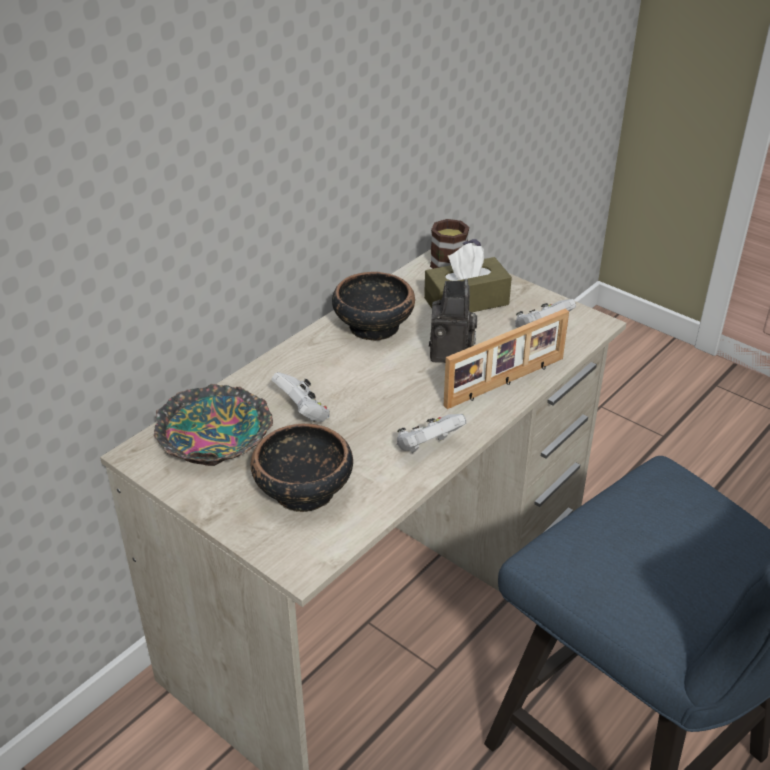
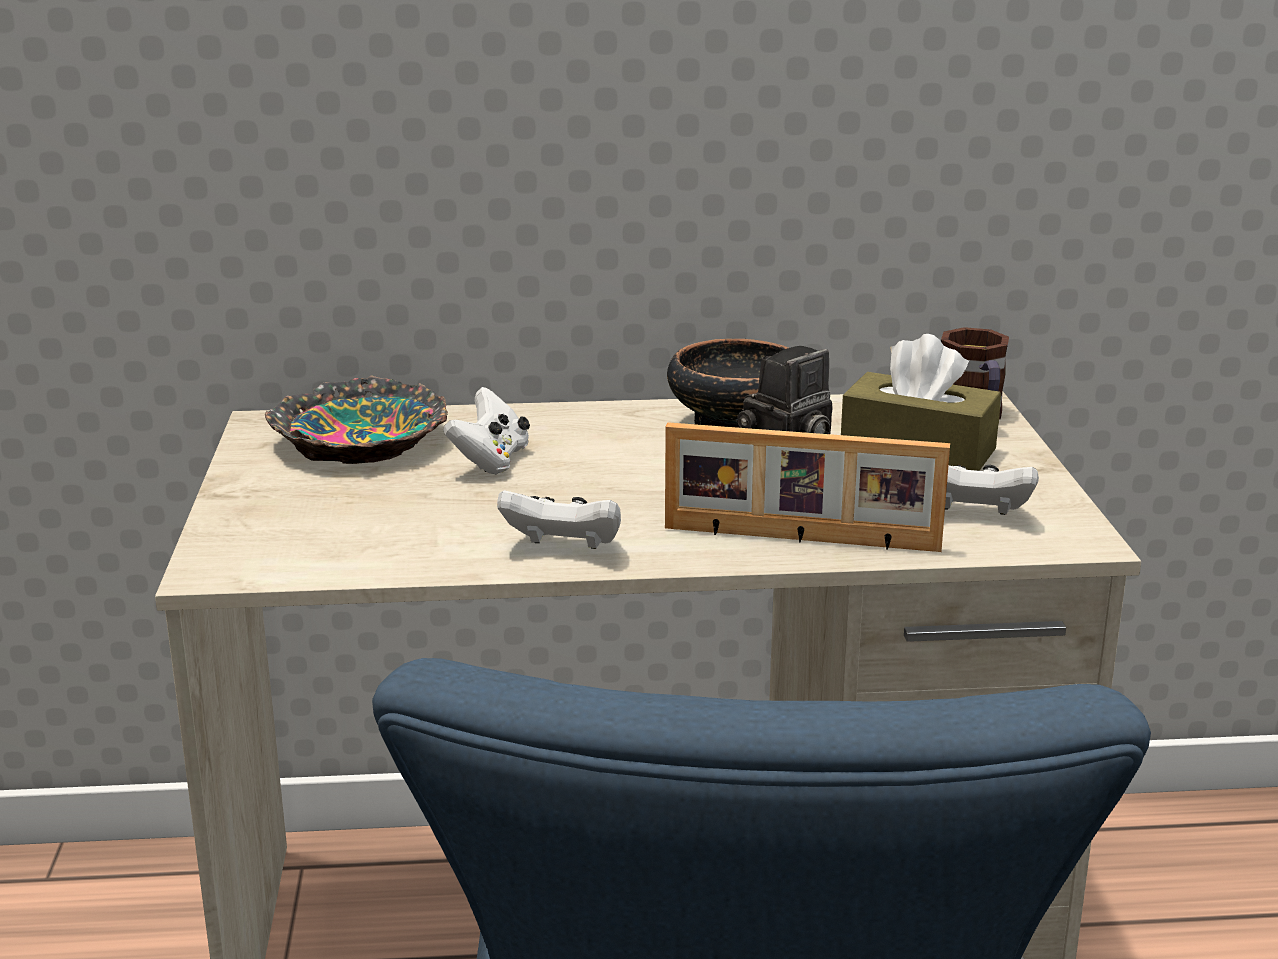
camera: 45 degrees right, 15 degrees down
(303, 491) = (347, 518): bowl -> none

